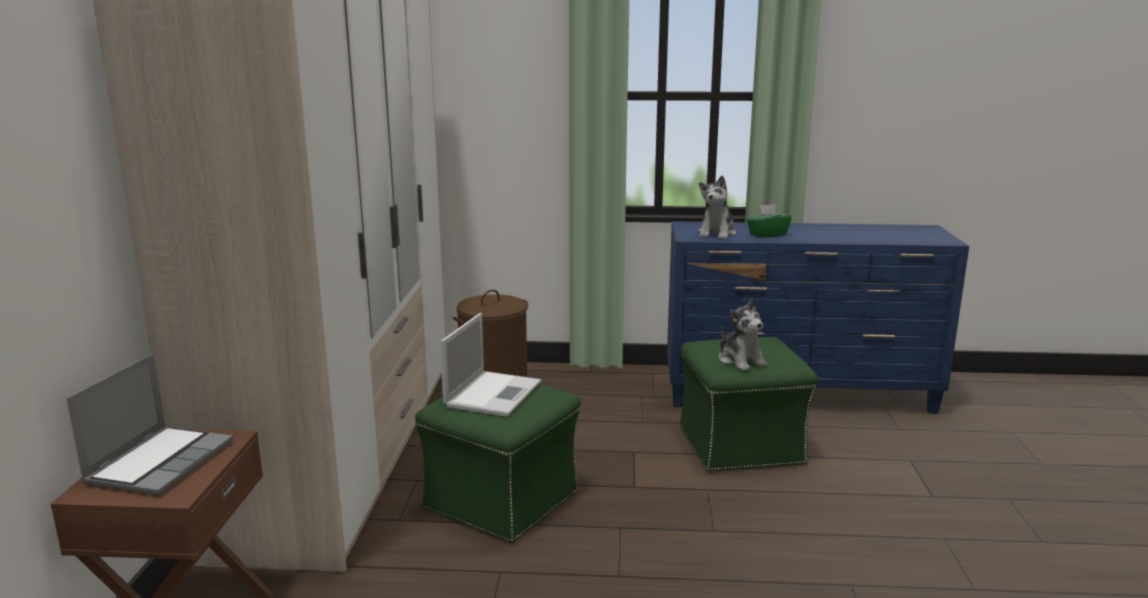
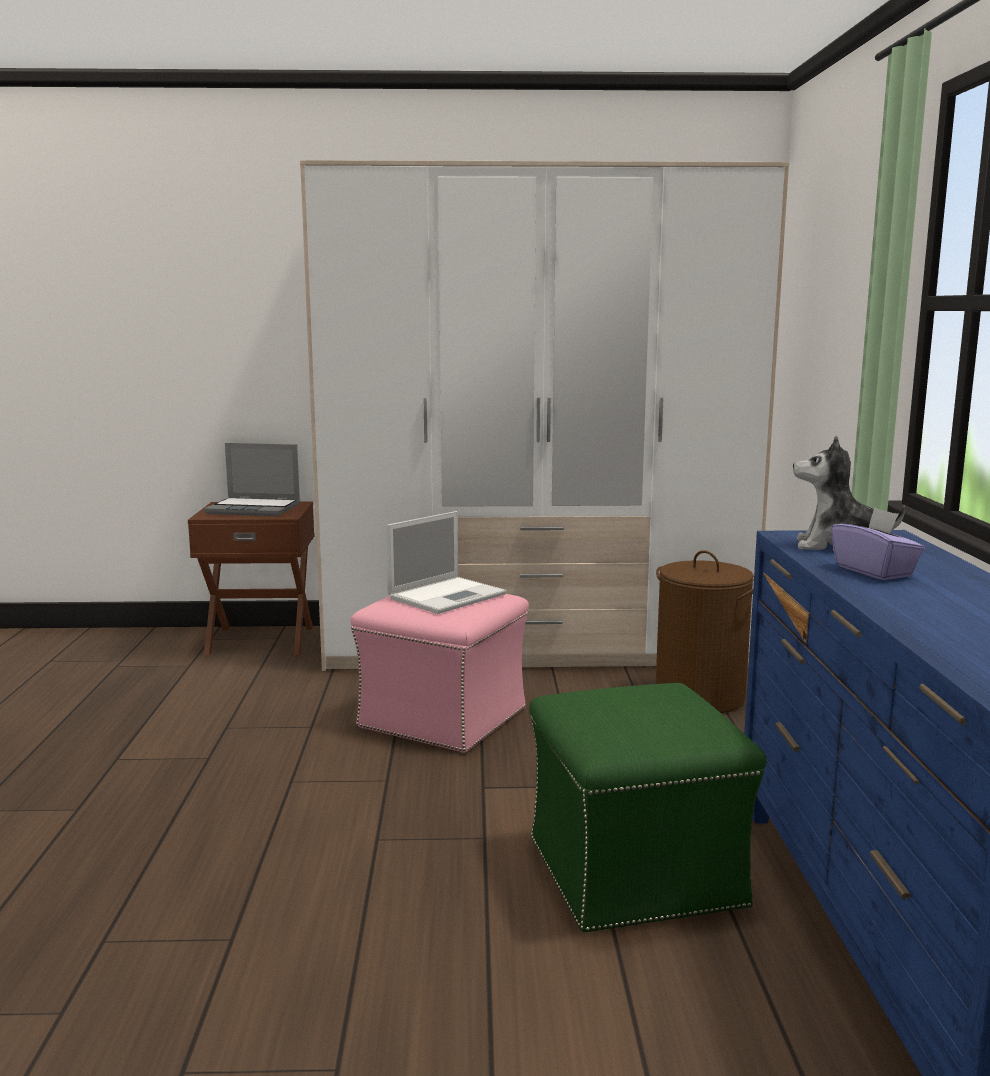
camera: 85 degrees right, 5 degrees down
(493, 393) = (448, 595): laptop -> laptop turned 60 degrees counterclockwise
(502, 499) = (444, 718): green ottoman -> pink ottoman
(740, 360) = (598, 706): plush toy -> none
(767, 234) = (874, 571): green tissue box -> purple tissue box

